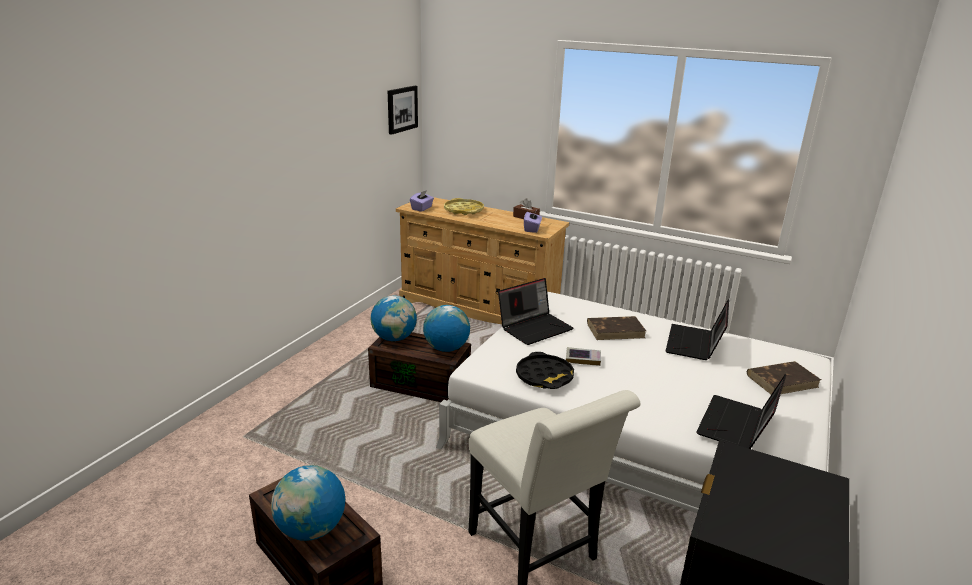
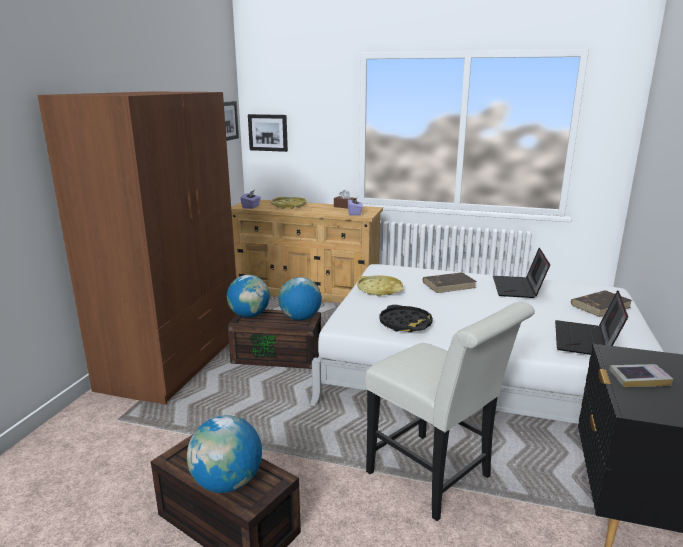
camera: 10 degrees left, 5 degrees down
(315, 376) = (174, 361): none -> brown wardrobe
(451, 122) = (268, 132): none -> picture
(535, 327) = (379, 289): laptop -> yellow tray
(583, 359) = (432, 307): book -> book (639, 379)

